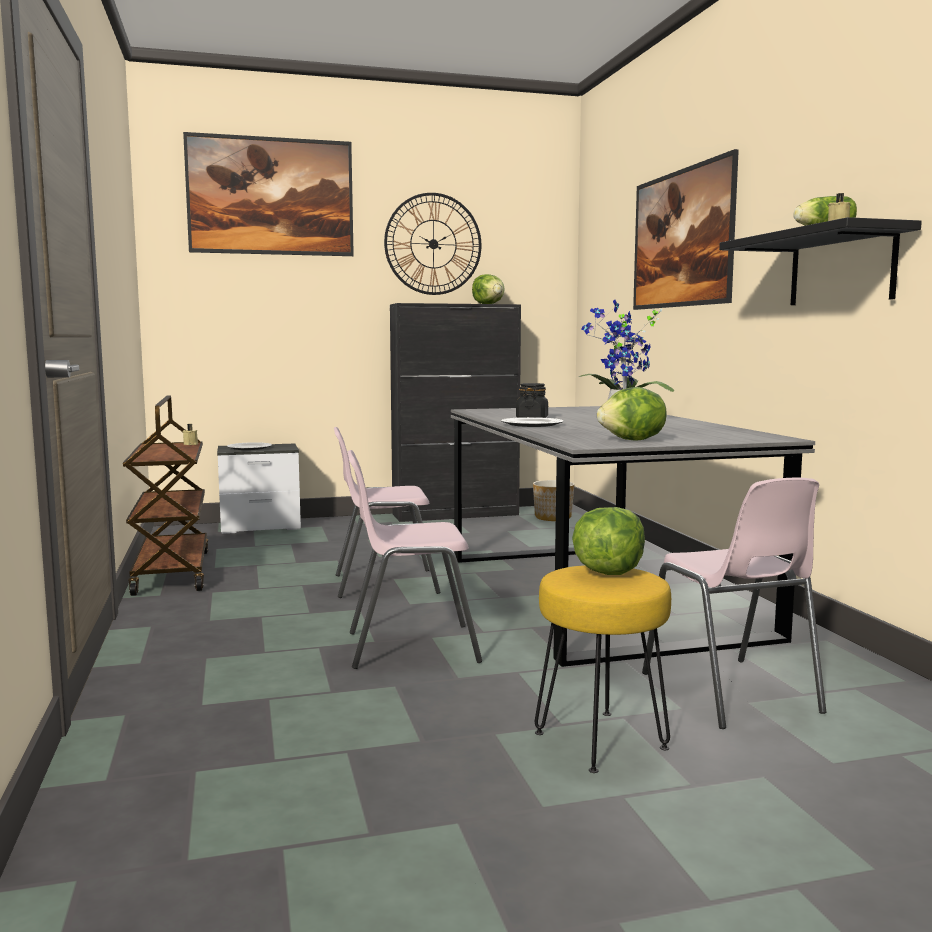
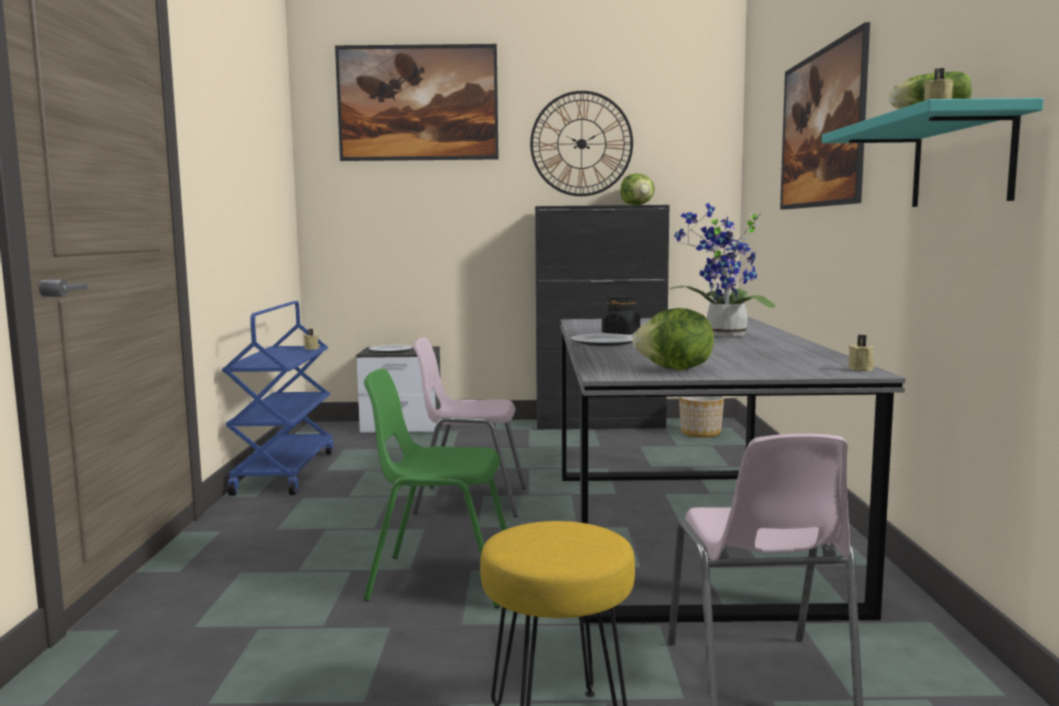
camera: 15 degrees right, 0 degrees up
(171, 572) = (284, 472): brown cart -> blue cart
(410, 646) = (441, 579): pink chair -> green chair
(607, 572) = (569, 534): lettuce -> none
(774, 436) = (861, 369): none -> beige candle
(841, 268) = (961, 161): black shelf -> turquoise shelf

